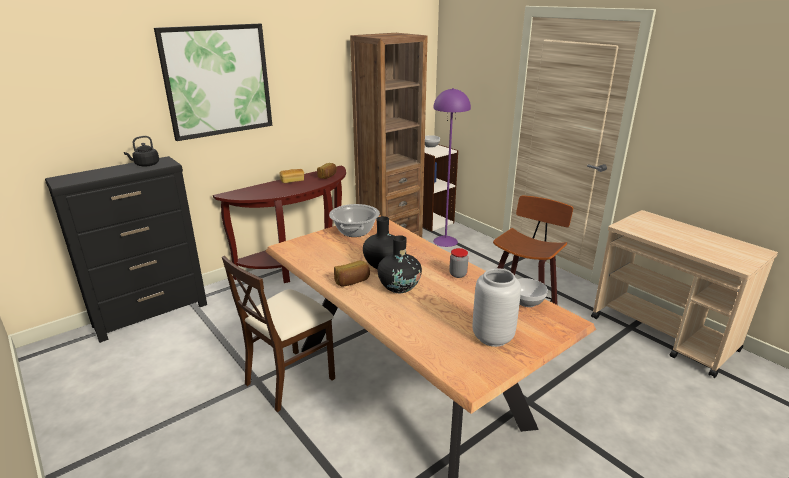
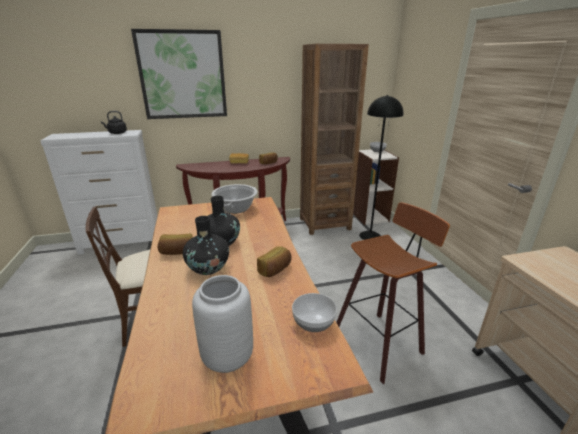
camera: 25 degrees right, 0 degrees up
(152, 314) = (122, 243): black dresser -> white dresser
(445, 241) = (370, 236): purple floor lamp -> black floor lamp
(458, 274) = (275, 270): jar -> bread

